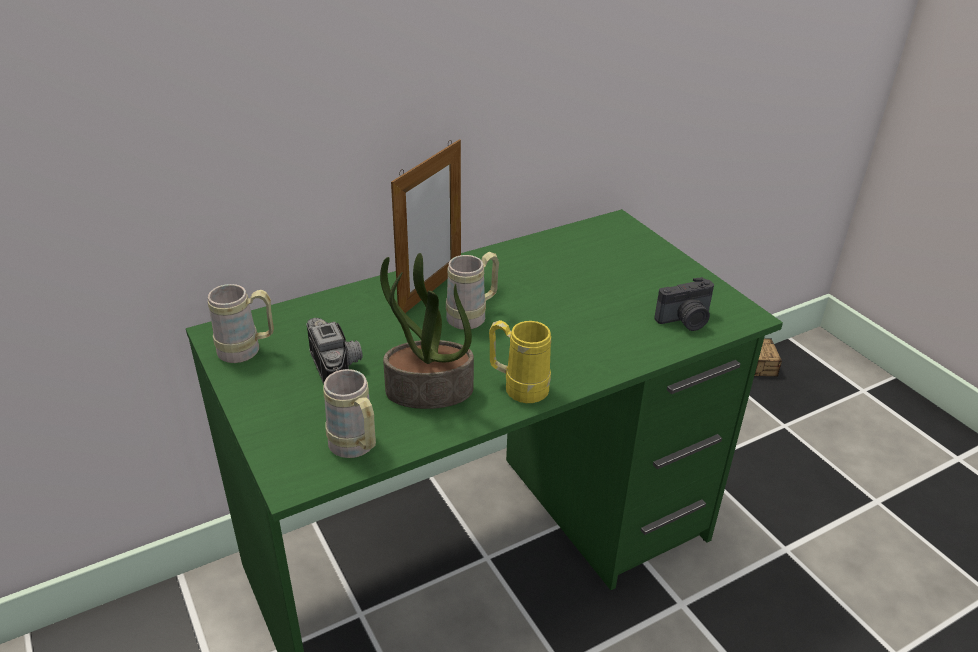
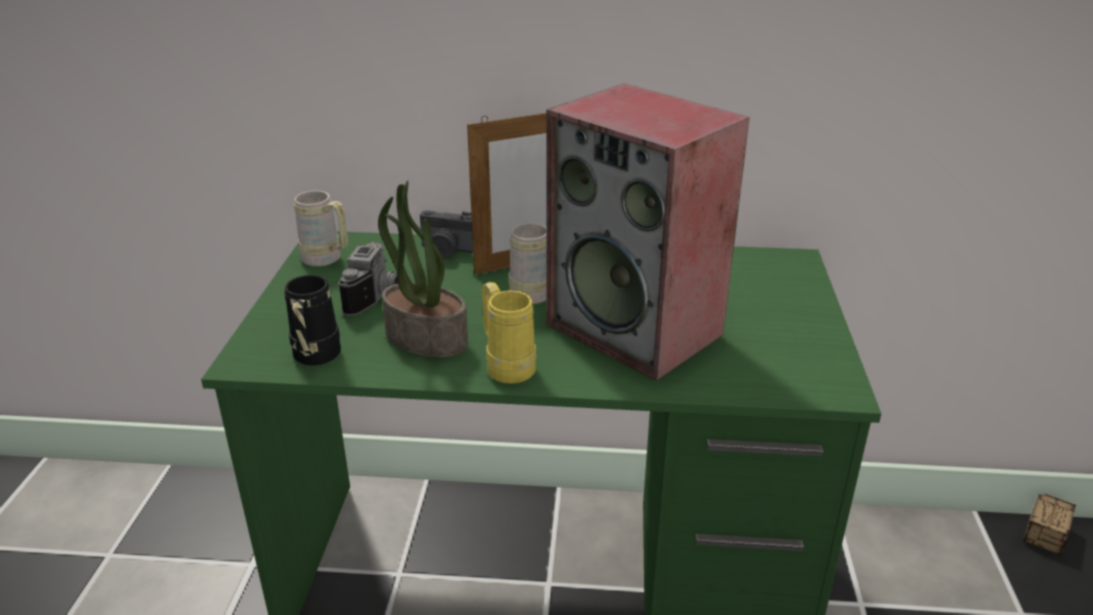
camera: 35 degrees right, 5 degrees down
(356, 449) = (314, 359): beige mug -> black mug
(576, 319) = (637, 329): none -> speaker
(685, 321) = (757, 370): camera -> camera (447, 251)

